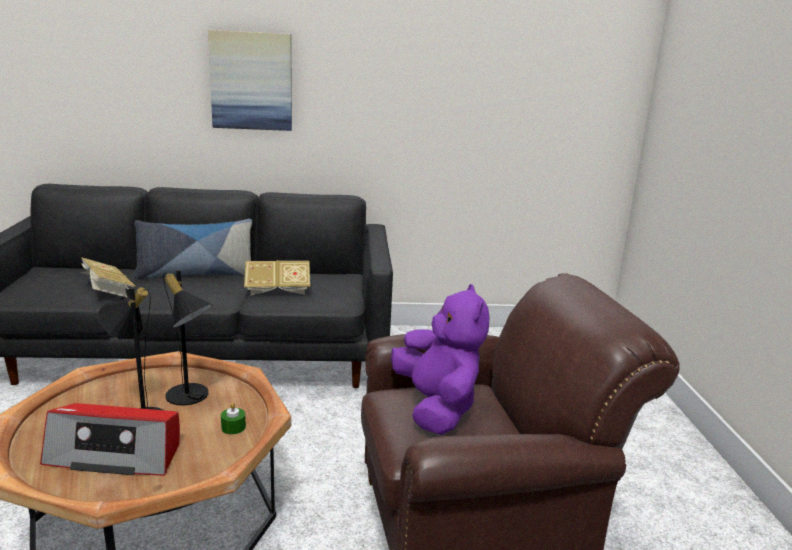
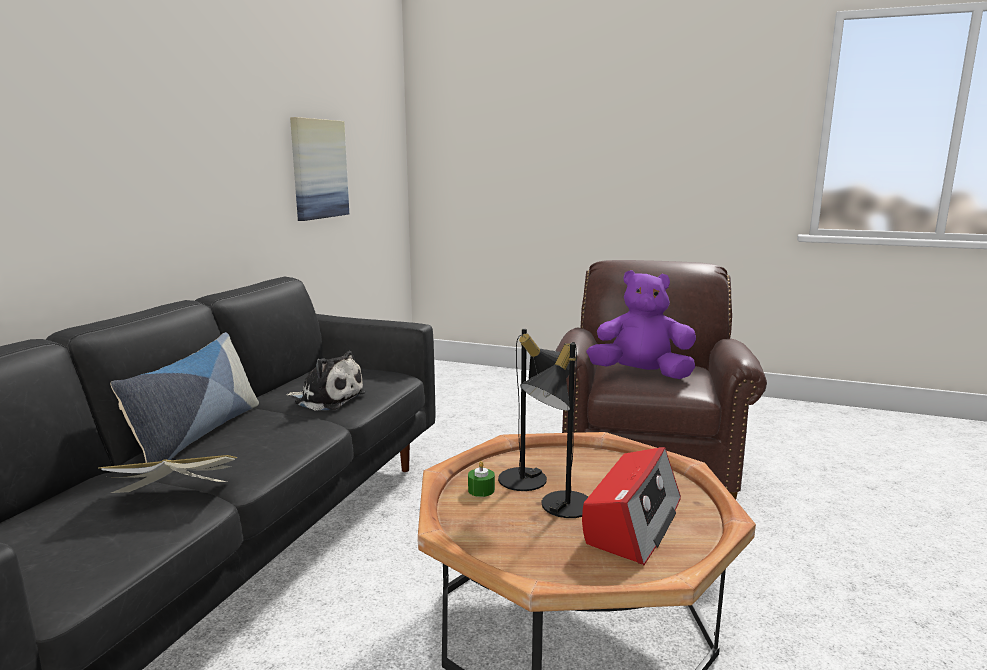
camera: 65 degrees left, 5 degrees down
(233, 427) = (603, 463): green candle -> green candle (481, 490)
(251, 81) = (121, 144): picture -> picture (319, 169)
(277, 291) = (327, 398): book -> plush toy

